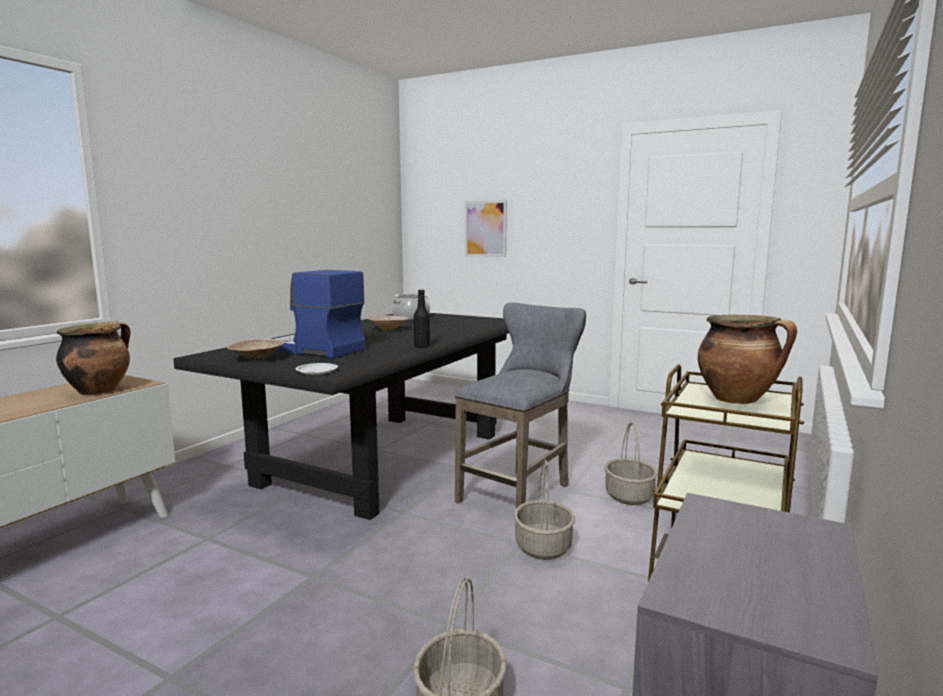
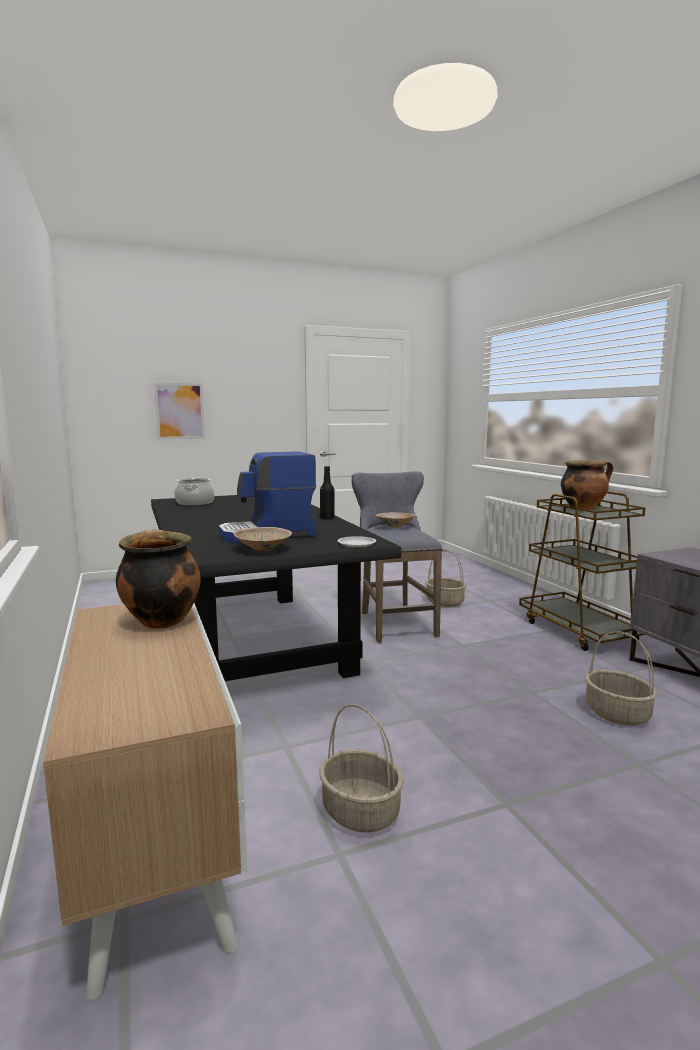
camera: 50 degrees left, 0 degrees up
(389, 329) = (231, 513): beige bowl -> beige bowl (395, 526)
(542, 546) = (474, 641): basket -> basket (359, 811)

